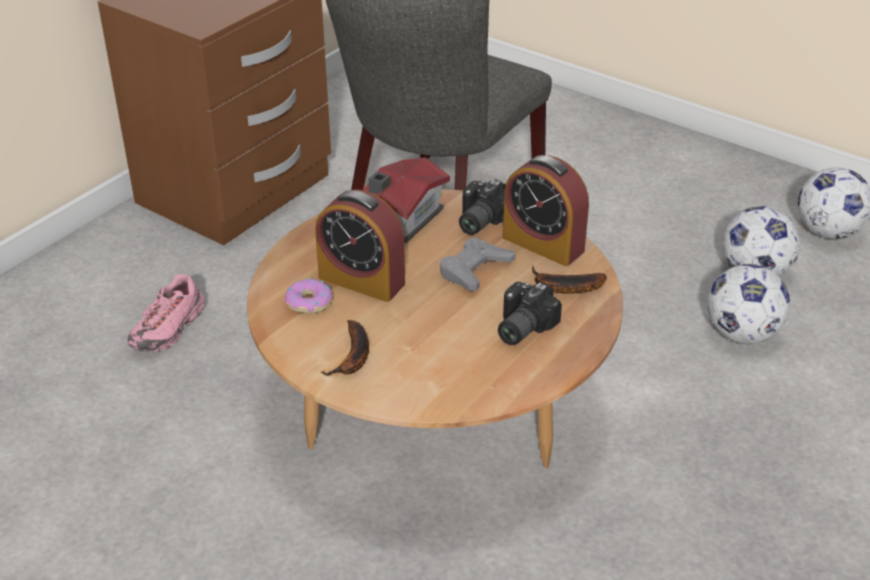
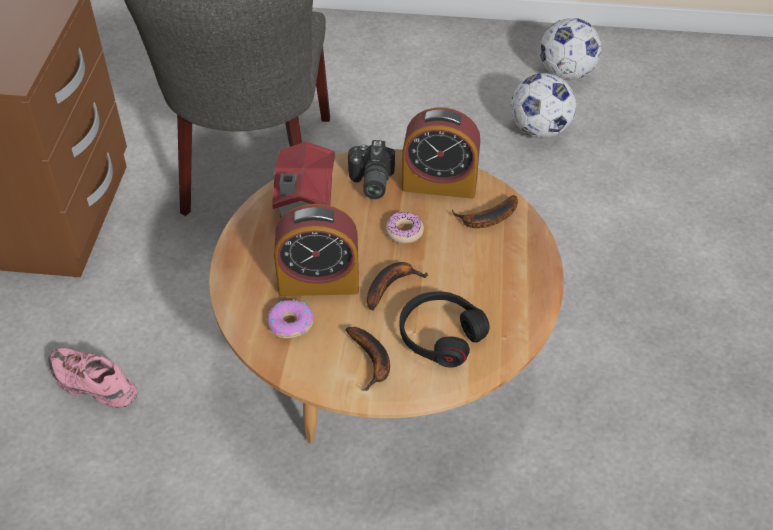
camera: 30 degrees left, 10 degrees up
(169, 329) = (94, 385): pink shoe -> pink shoe turned 120 degrees clockwise
(423, 306) = (390, 285): none -> banana
(433, 361) = (440, 335): none -> black headphones
(474, 270) = (404, 232): grey game controller -> donut
(520, 327) = (482, 272): camera -> none
(742, 334) = (566, 188): football -> none

